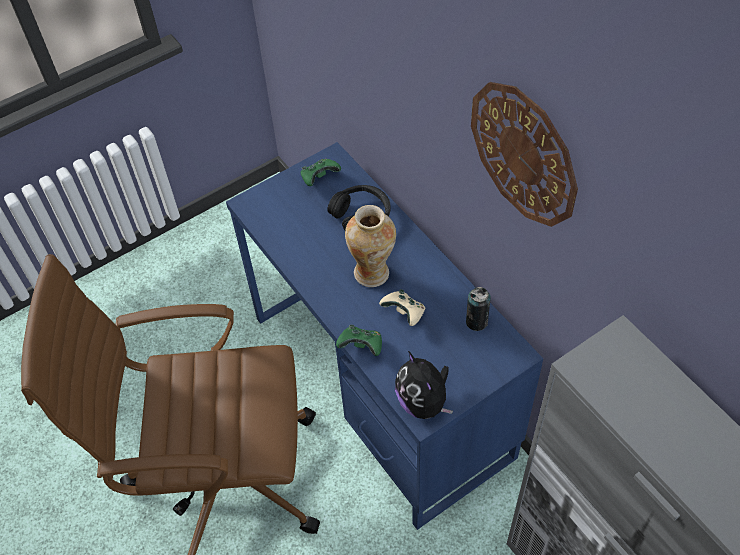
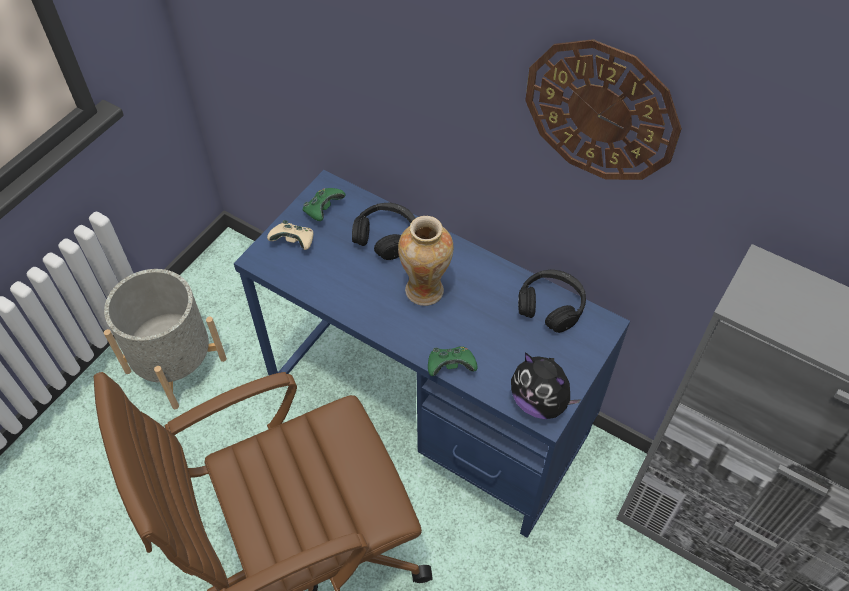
camera: 25 degrees left, 0 degrees up
(187, 277) = (176, 365): none -> grey planter
(404, 313) = (477, 320): beige game controller -> beige game controller (294, 242)
(476, 321) = (551, 306): can -> black headphones

